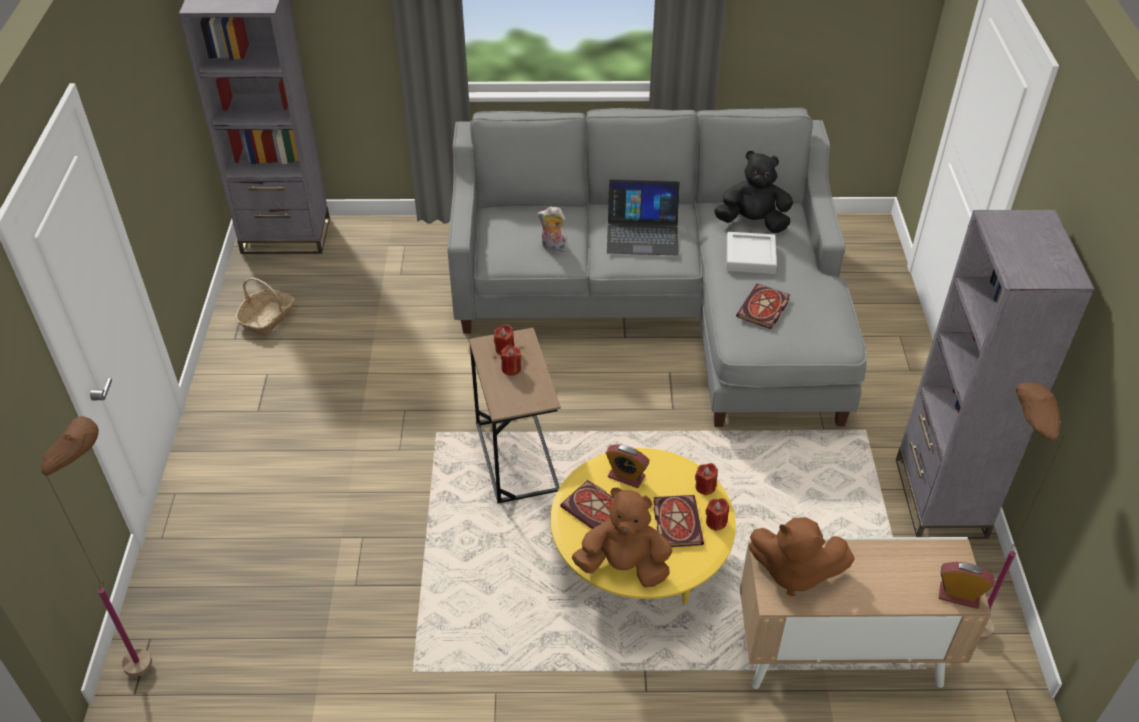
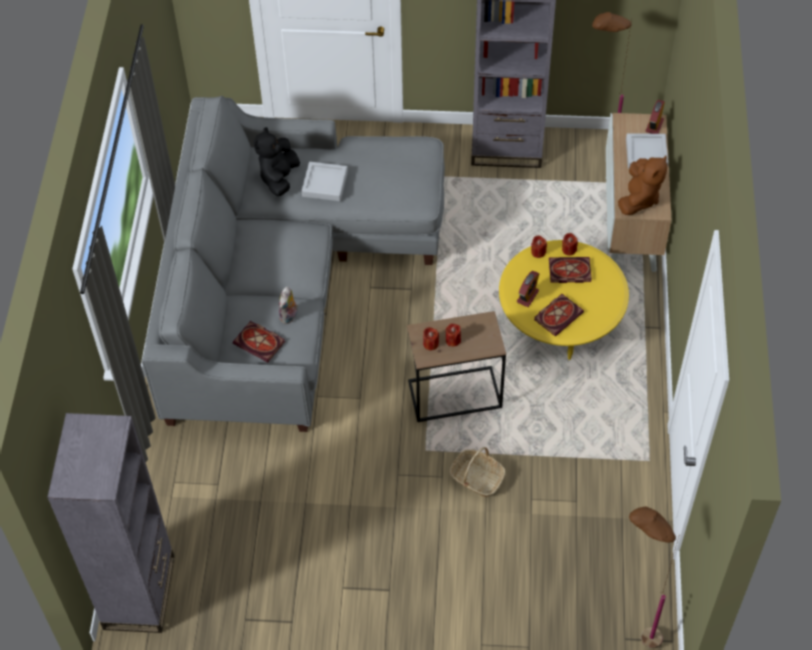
camera: 85 degrees left, 10 degrees up
(267, 318) = (265, 595): basket -> basket (476, 478)
(624, 566) = (606, 303): brown plush toy -> none
(642, 233) = (279, 253): laptop -> none
(763, 309) = (388, 184): book -> book (260, 343)
(891, 583) = (646, 154): none -> grey tray

